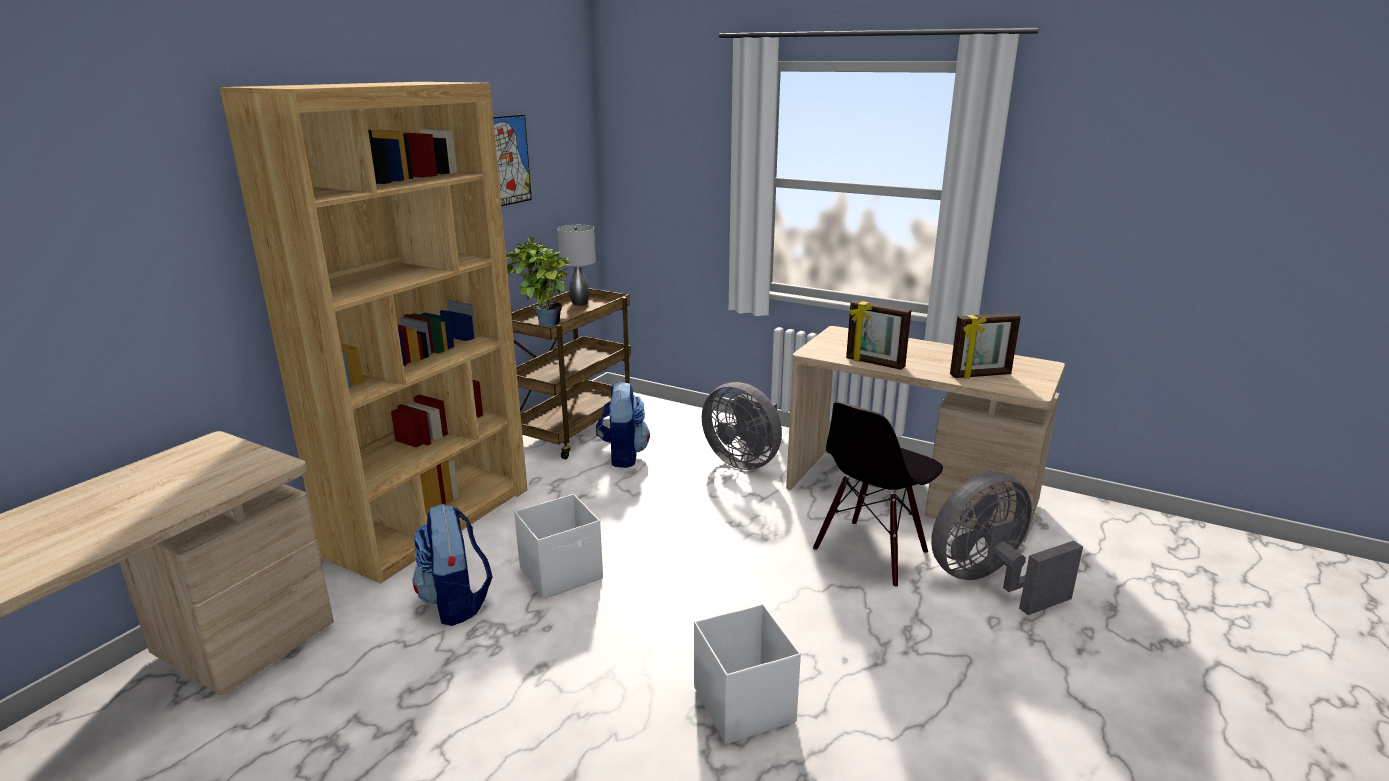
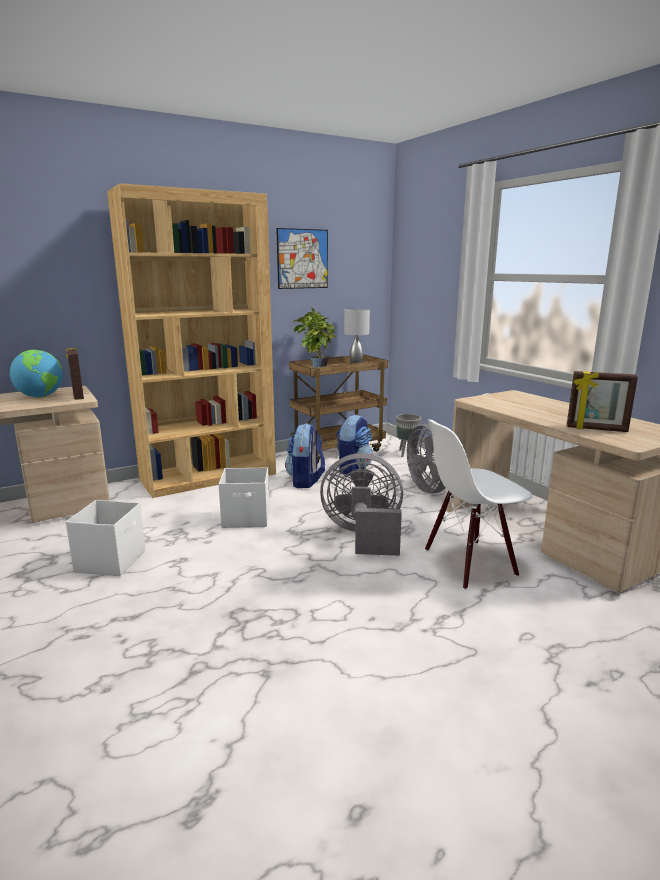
camera: 30 degrees right, 5 degrees down
(179, 476) = (40, 397): none -> globe
(456, 602) = (177, 516): backpack -> backpack (306, 481)
(665, 414) = (406, 453): none -> grey planter
(744, 704) = (273, 618): white storage box -> white storage box (111, 561)
(871, 552) = (469, 563): black chair -> white chair
(874, 363) = (511, 411): picture frame -> picture frame (77, 395)
(988, 582) = (553, 610): grey fan -> grey fan (363, 535)

